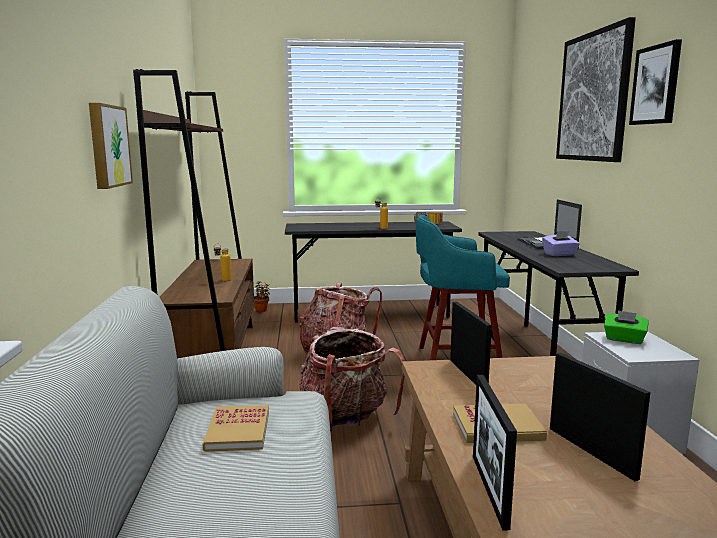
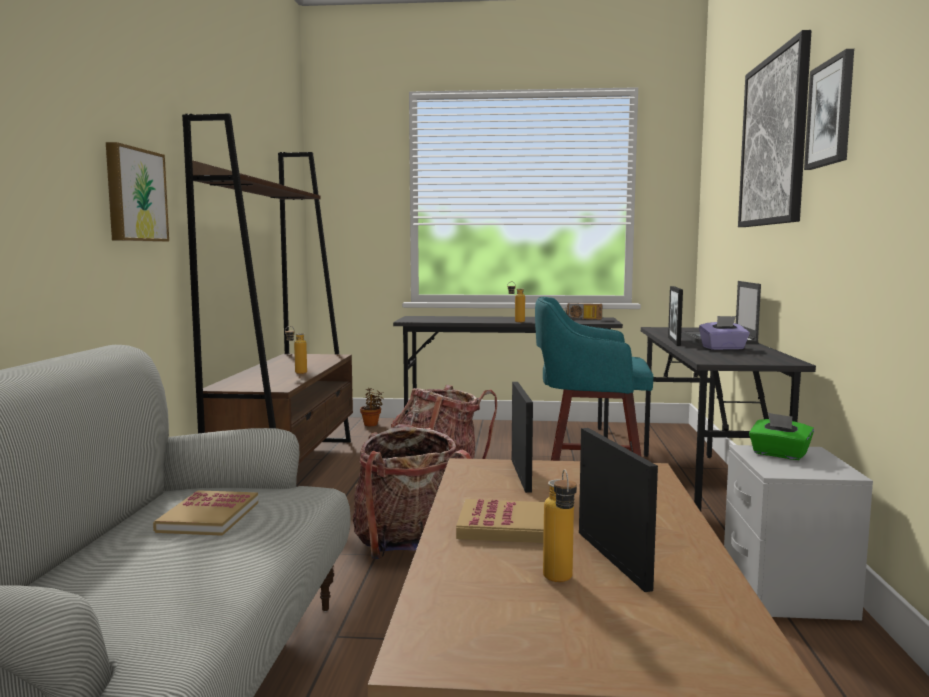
camera: 10 degrees right, 5 degrees down
(489, 490) = (442, 584): picture frame -> picture frame (674, 341)
(571, 478) = (560, 582): none -> bottle

